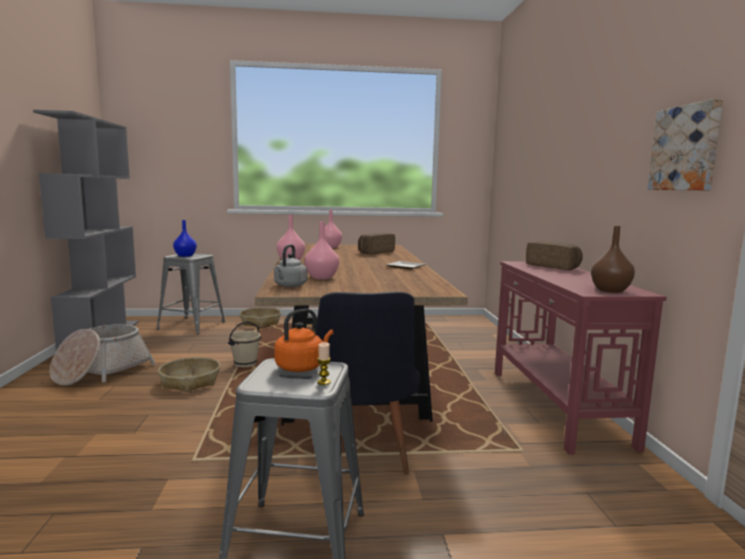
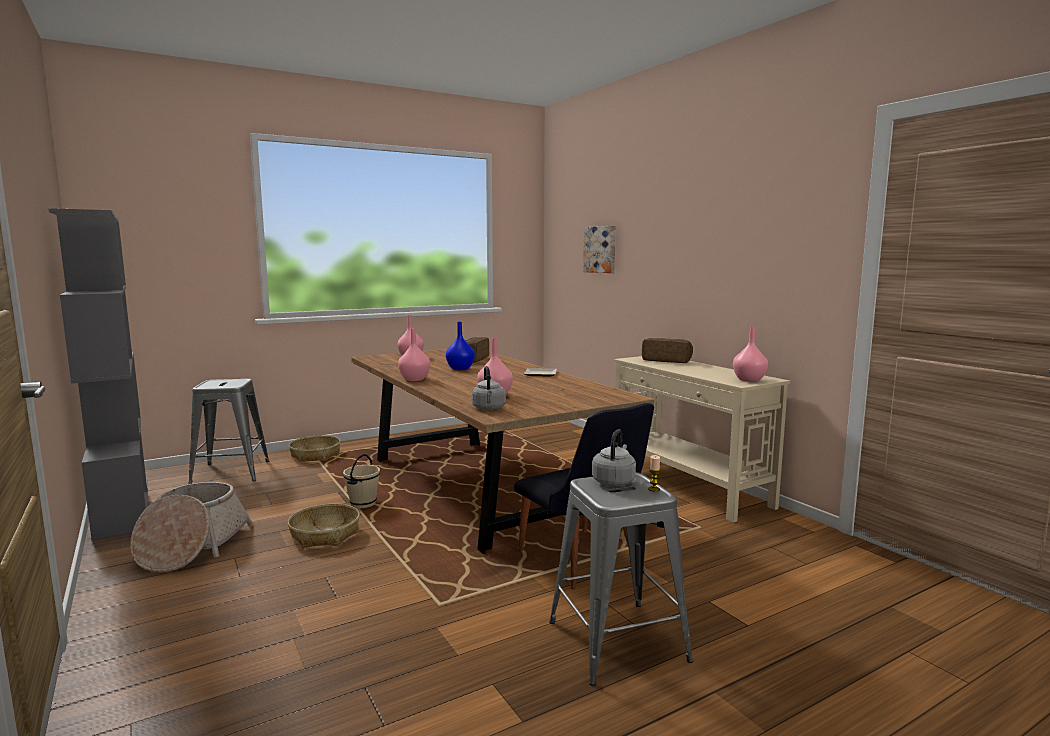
camera: 25 degrees left, 0 degrees up
(185, 256) = (221, 384): blue vase -> blue vase (460, 368)
(302, 367) = (614, 481): orange kettle -> grey kettle
(556, 406) = (688, 486): red console table -> beige console table
(611, 290) = (750, 380): brown vase -> pink vase
(686, 148) = (797, 263): picture -> picture (601, 249)

